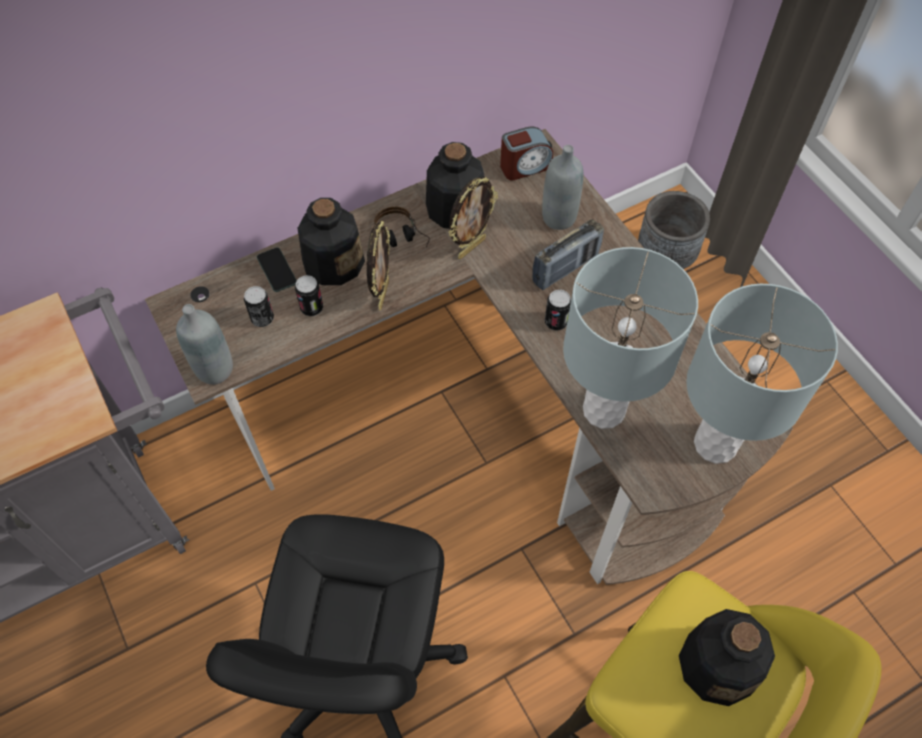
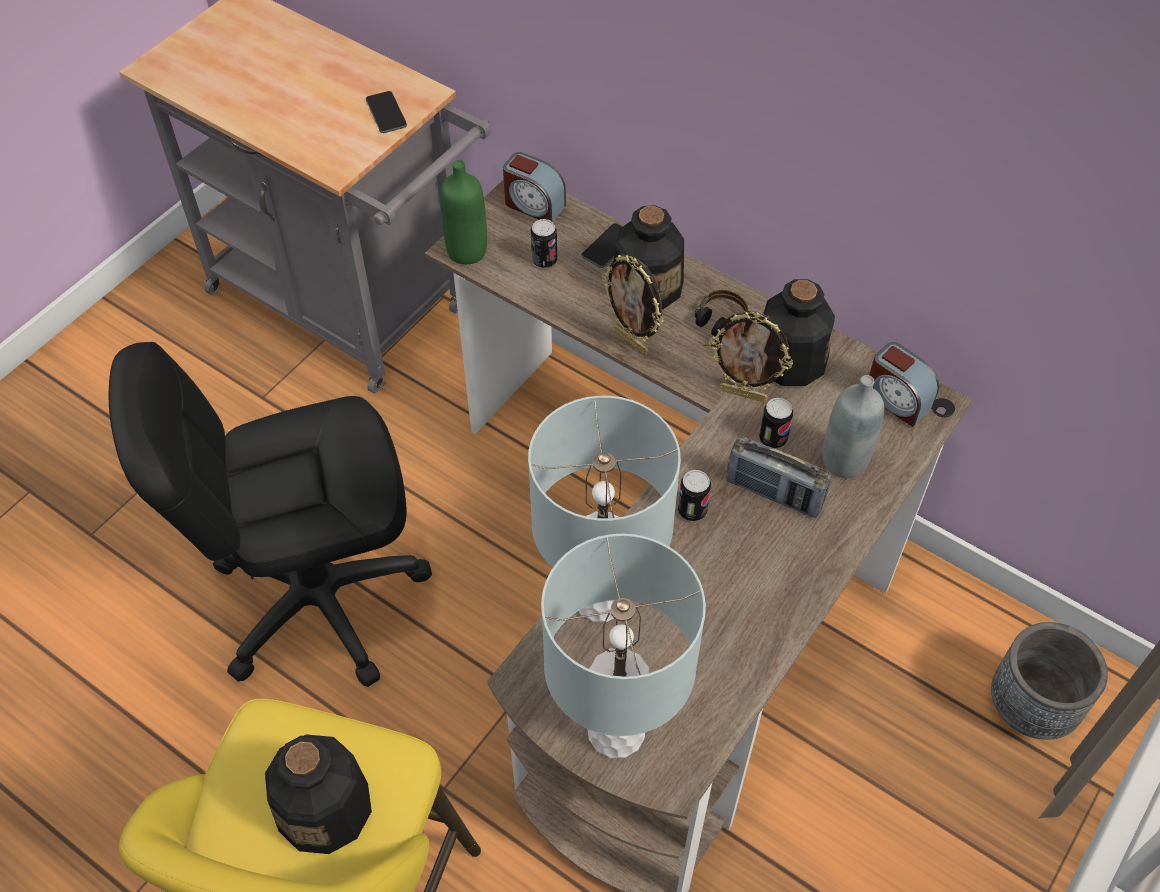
camera: 65 degrees right, 5 degrees down
(43, 355) = (386, 113): none -> phone
(198, 302) = (533, 205): none -> alarm clock
(214, 369) = (467, 251): grey bottle -> green bottle
(312, 308) = (580, 292): can -> can (773, 438)
(382, 294) = (632, 341): picture frame -> picture frame turned 60 degrees clockwise

